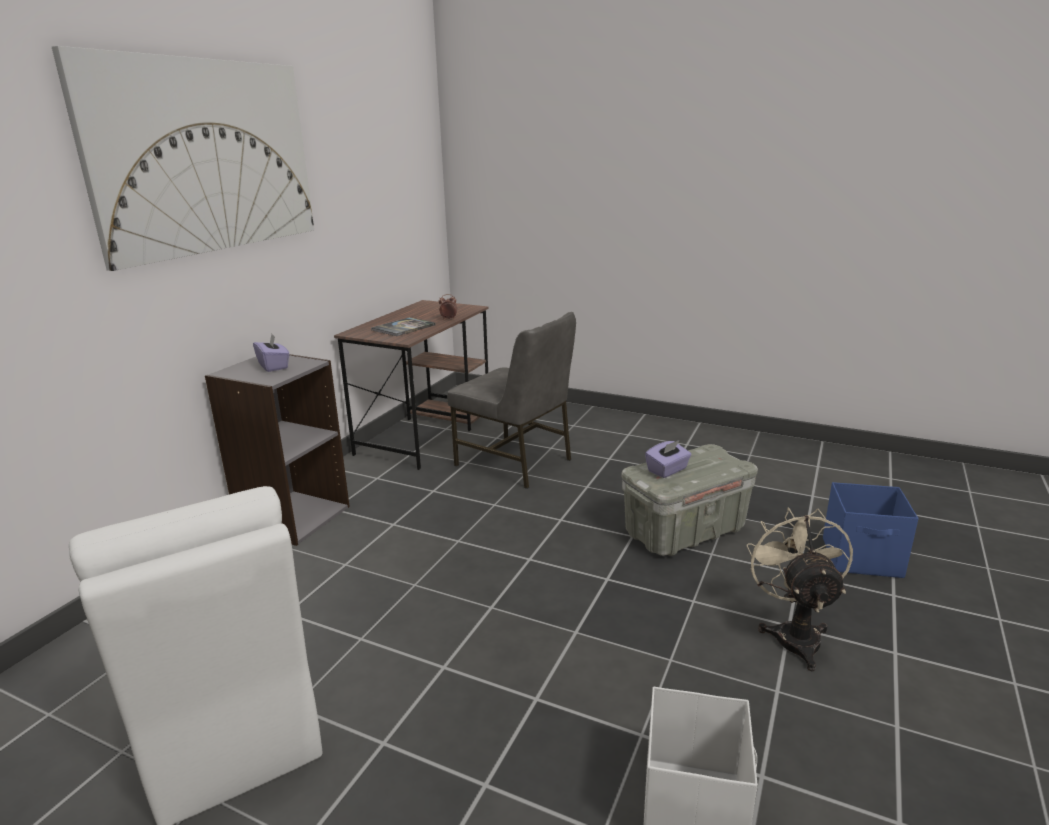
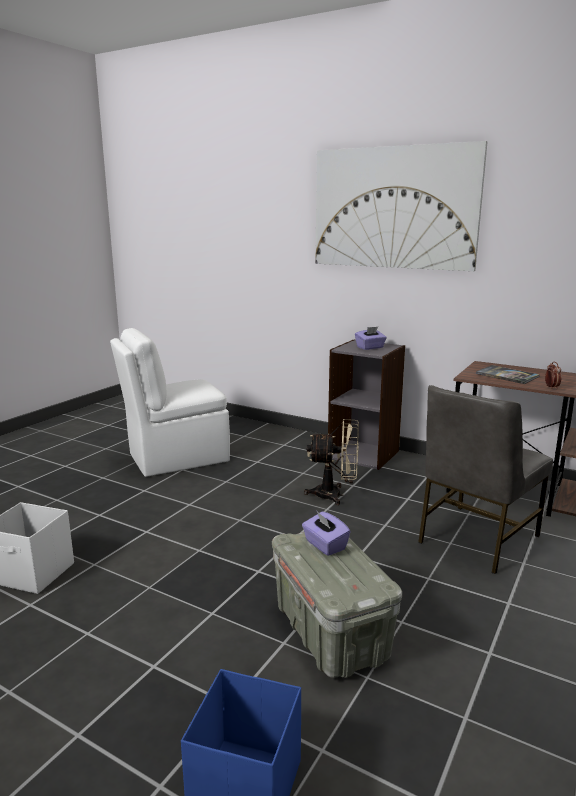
camera: 95 degrees right, 5 degrees down
(793, 634) = (141, 665): beige fan -> beige fan (335, 495)

